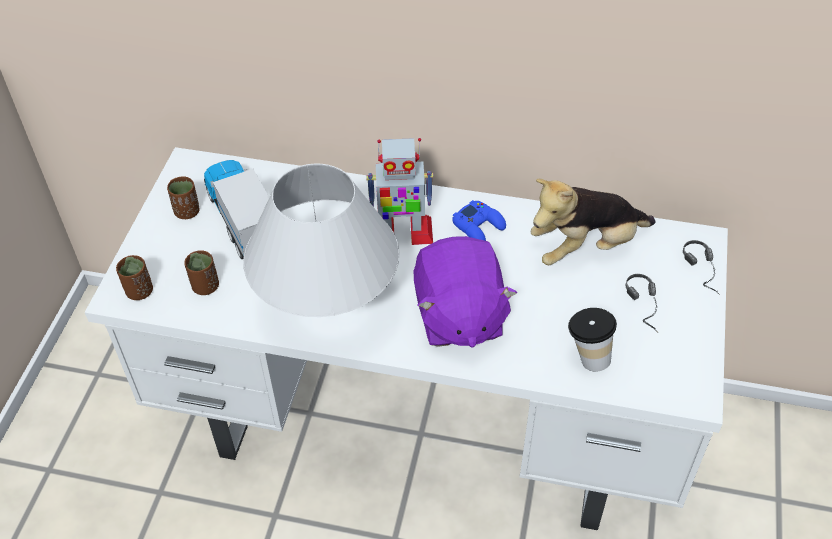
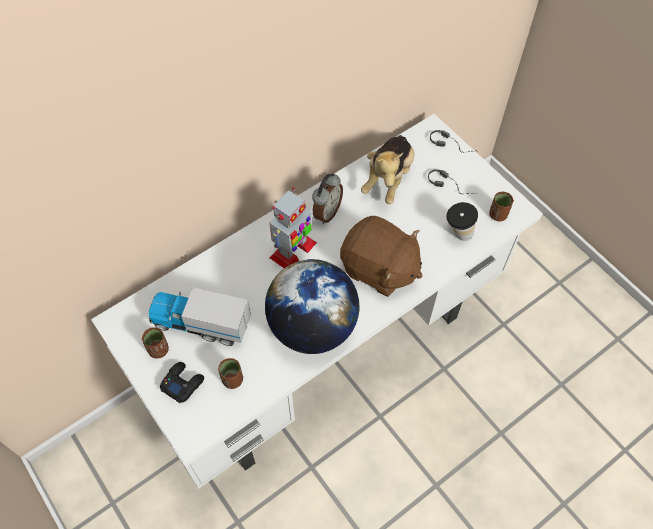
camera: 50 degrees left, 10 degrees up
(139, 291) = (199, 419): brown cup -> brown cup (498, 215)
(167, 253) = (182, 383): none -> black game controller
(328, 308) = (312, 327): white table lamp -> globe
(458, 316) = (379, 269): purple plush toy -> brown plush toy
(479, 226) = (326, 212): blue game controller -> alarm clock

